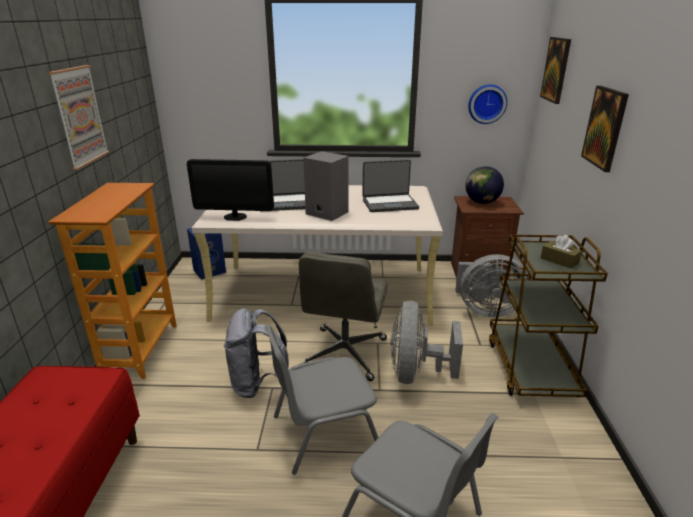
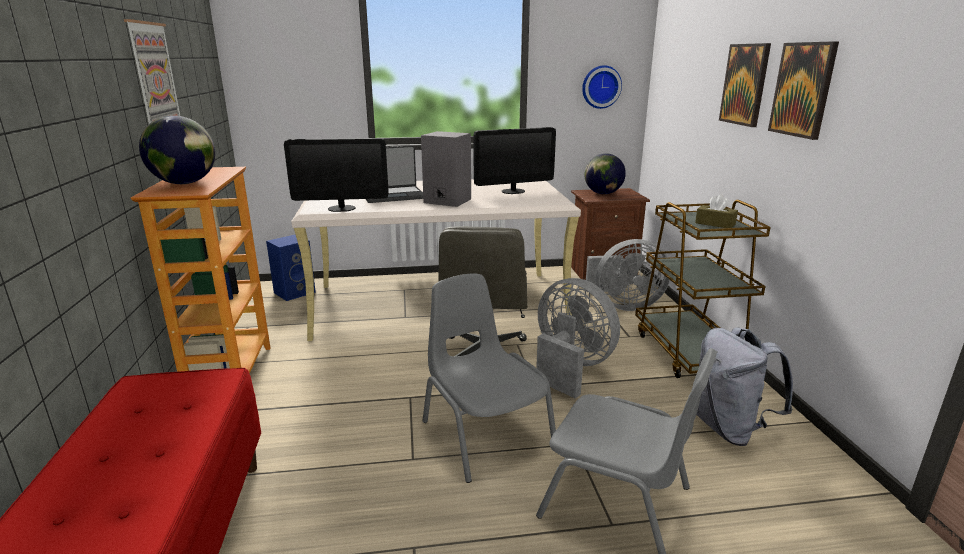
camera: 10 degrees left, 5 degrees down
(96, 205) = (185, 183): none -> globe
(257, 383) = (391, 395): grey backpack -> grey backpack (729, 428)
(323, 432) = (485, 433): grey chair -> grey chair turned 90 degrees clockwise
(389, 204) = (513, 191): laptop -> monitor
(416, 373) = (570, 367): grey fan -> grey fan turned 135 degrees clockwise
(556, 69) = (674, 44): picture -> picture (803, 89)

